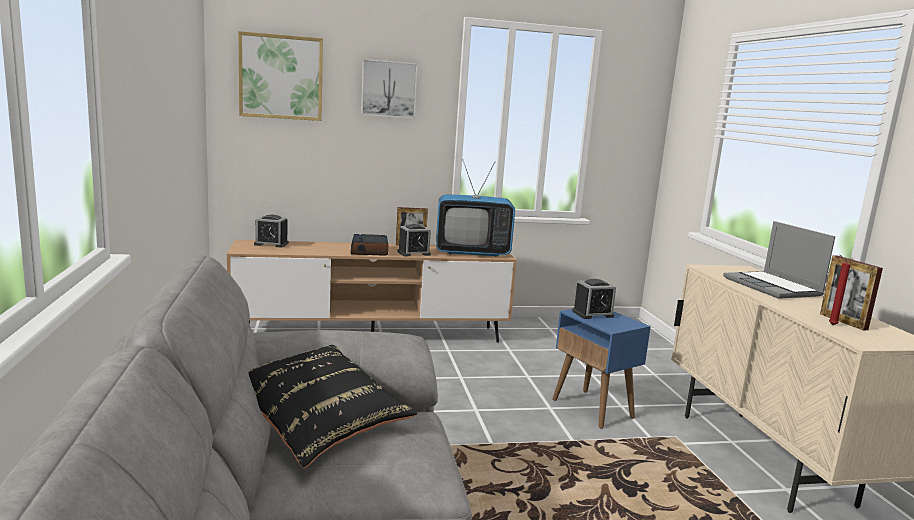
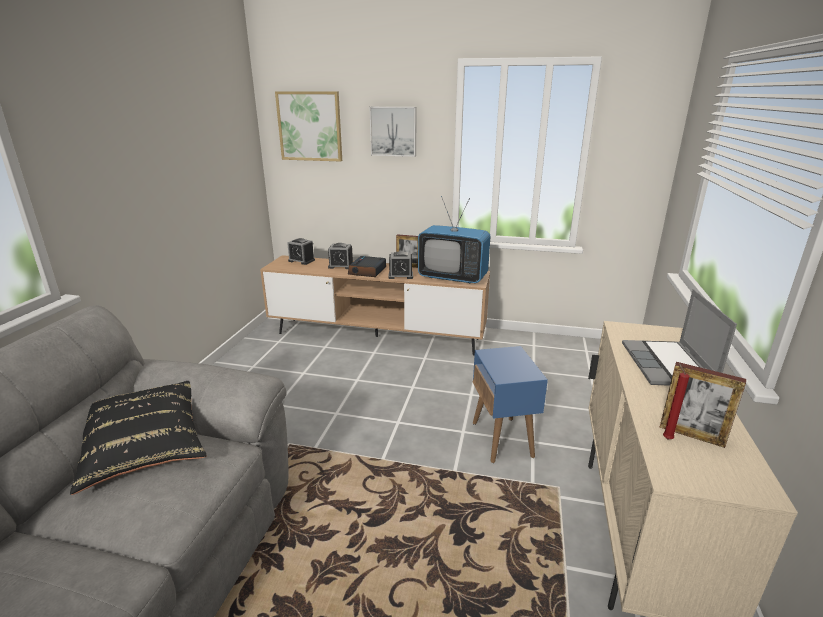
camera: 25 degrees right, 10 degrees up
(593, 314) = (502, 357): alarm clock -> alarm clock (341, 266)
(843, 321) = (691, 435): picture frame -> picture frame turned 60 degrees counterclockwise

